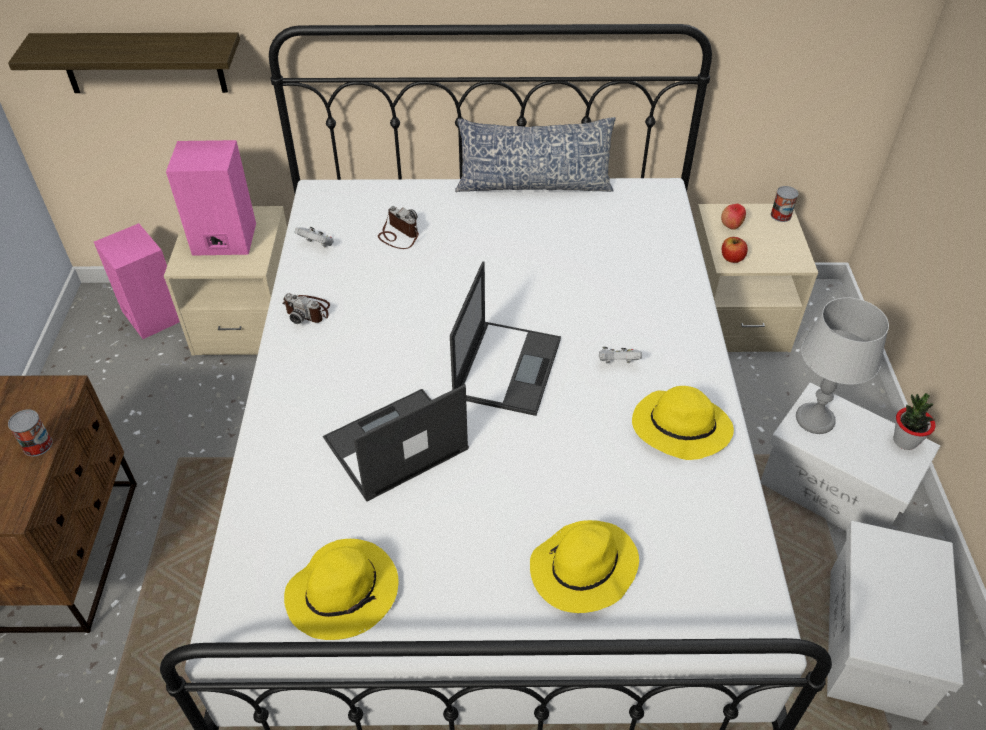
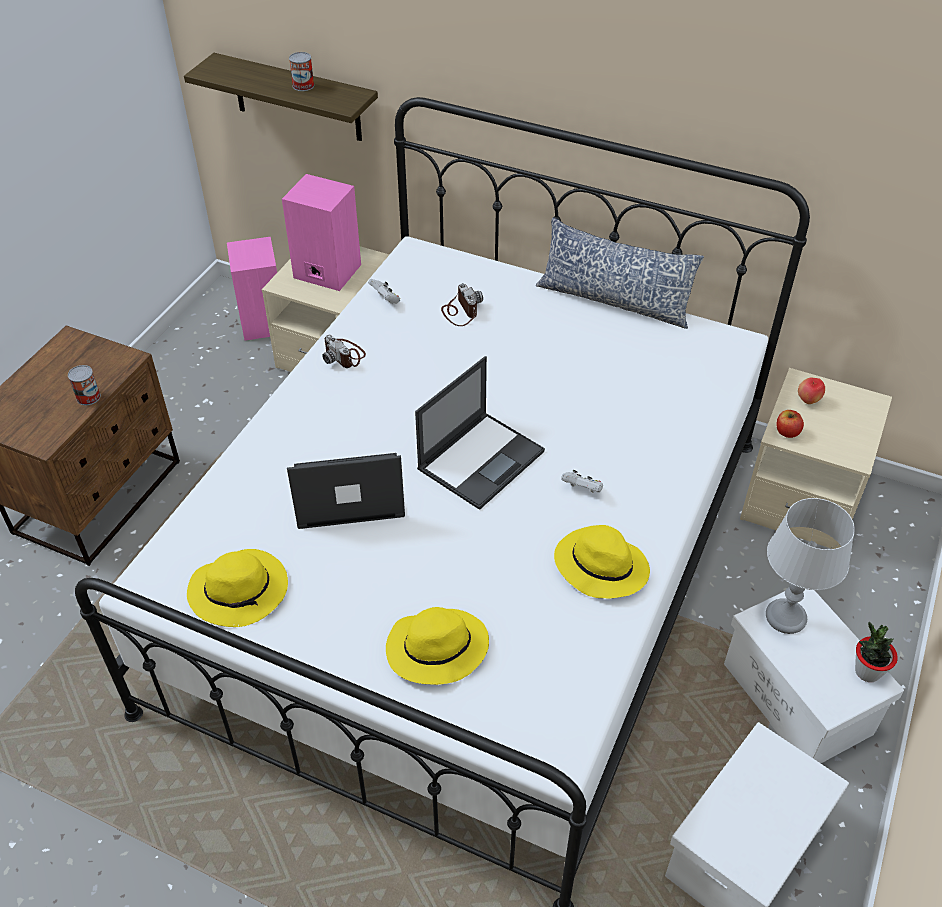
camera: 25 degrees right, 0 degrees up
(780, 215) = (870, 405): can -> can (303, 85)

